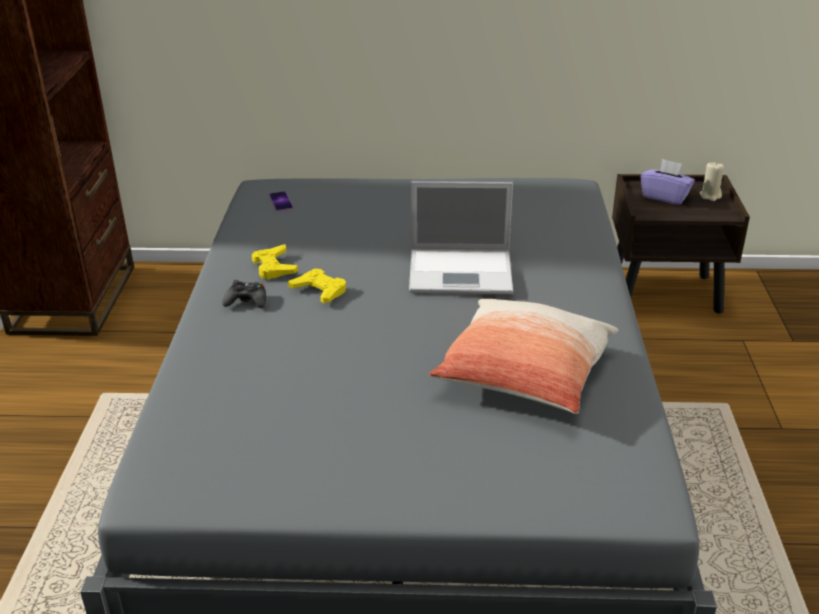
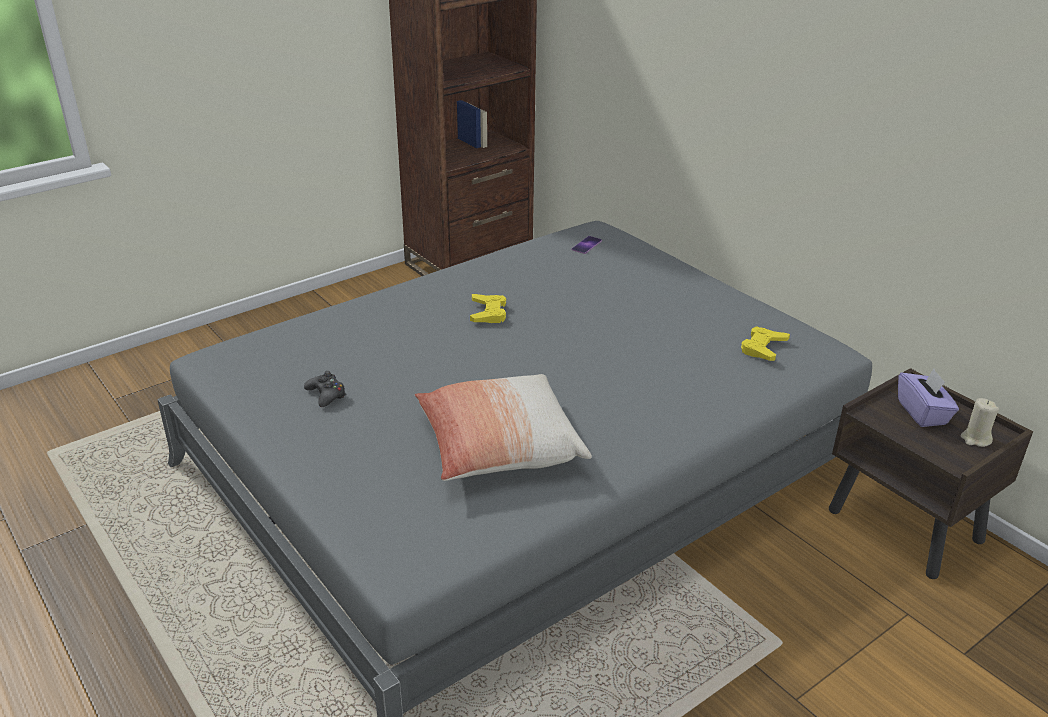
camera: 50 degrees right, 0 degrees up
(246, 301) = (440, 294): black game controller -> black game controller (326, 395)
(274, 267) = (496, 283): yellow game controller -> yellow game controller (763, 348)
(463, 272) = (600, 358): laptop -> none

